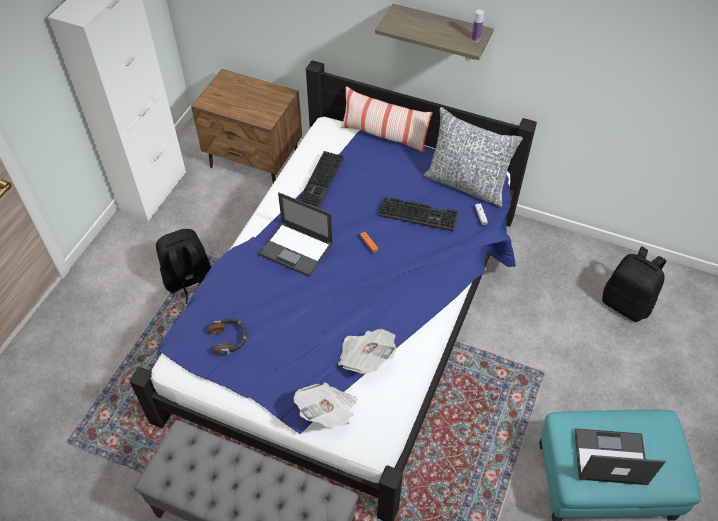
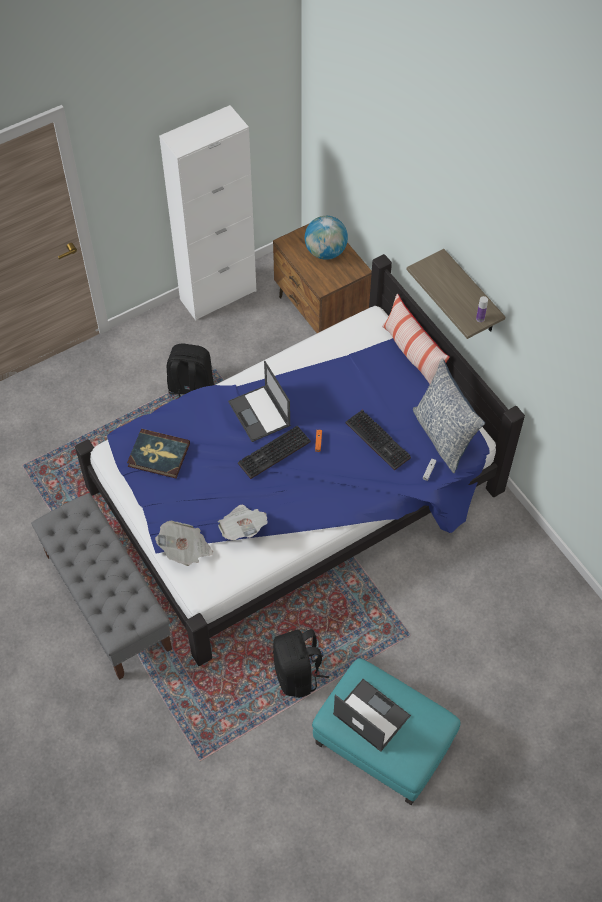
camera: 35 degrees right, 5 degrees up
(229, 338) = (158, 455): headphones -> book
(246, 94) = (325, 252): none -> globe
(322, 182) = (325, 368): keyboard -> keyboard (274, 454)
(626, 303) = (535, 625): black backpack -> black backpack (297, 674)

